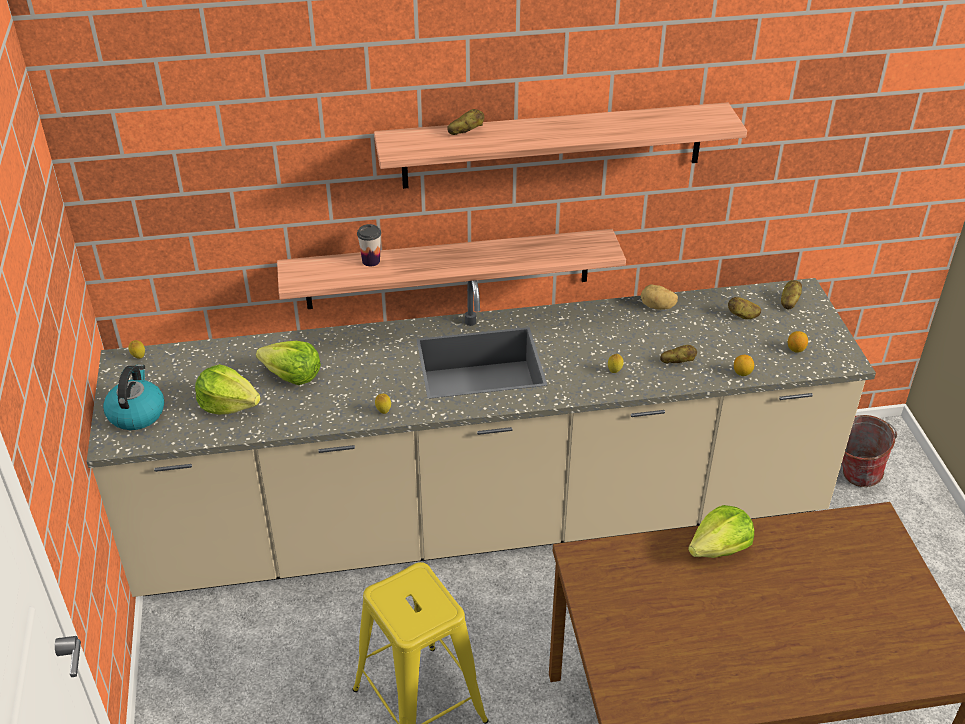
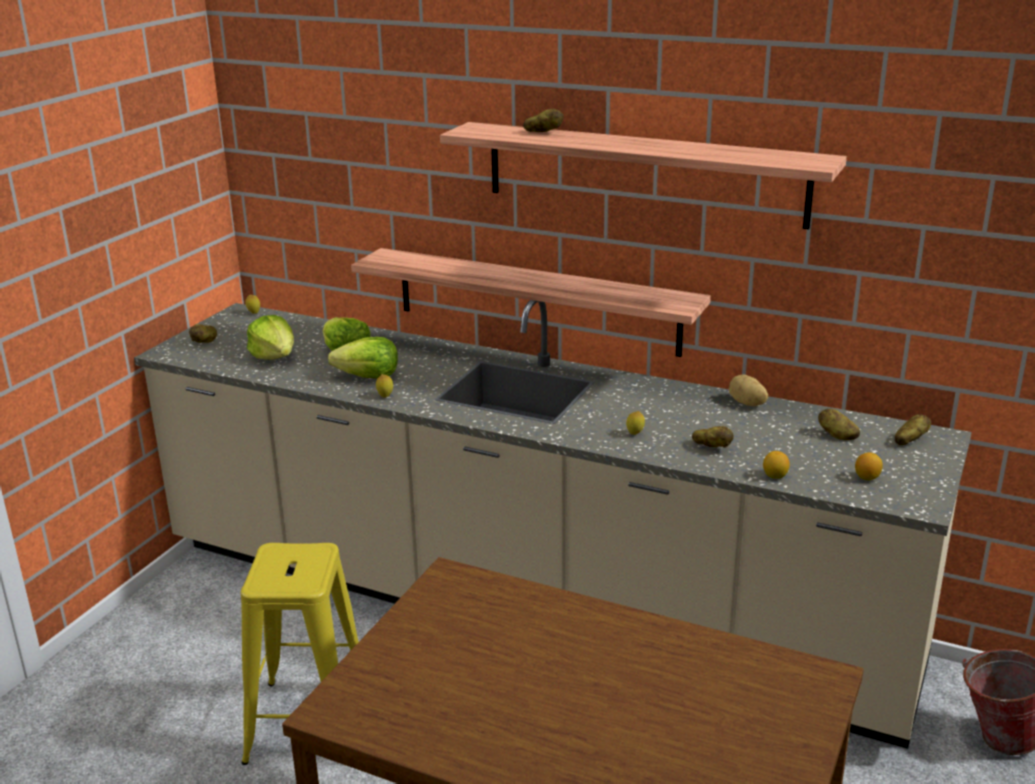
camera: 35 degrees right, 15 degrees down
(136, 413) = (205, 342): kettle -> potato
(371, 261) = (452, 264): cup -> none
(719, 548) = (600, 625): lettuce -> lettuce (368, 376)

